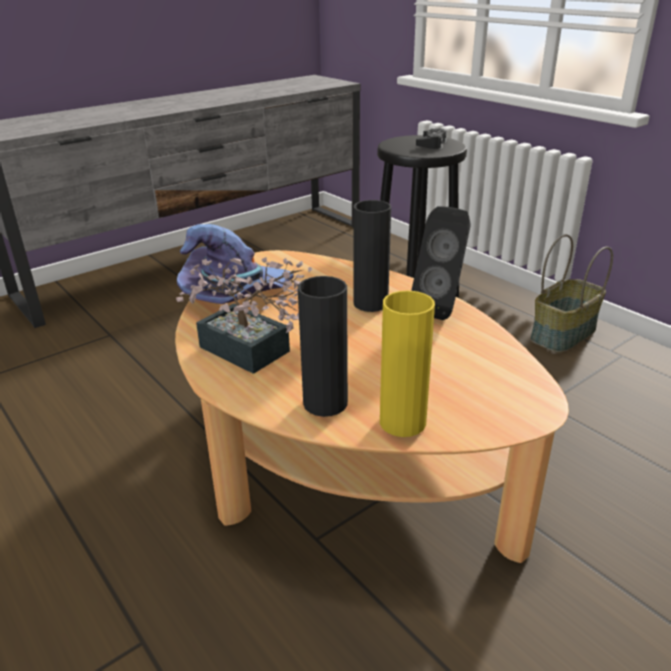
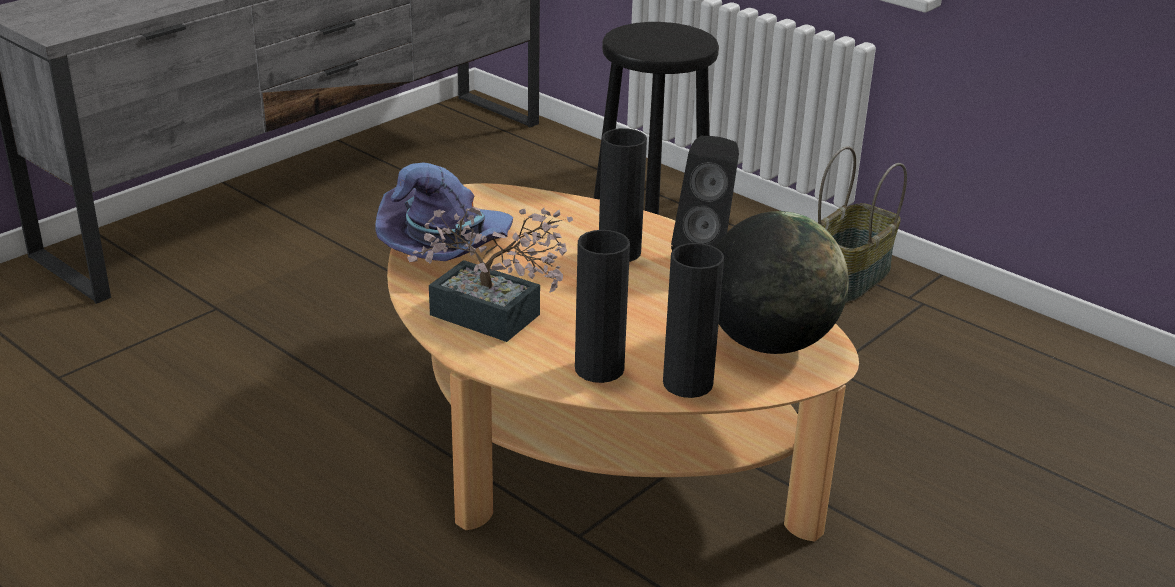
camera: 10 degrees left, 0 degrees up
(402, 422) = (687, 383): yellow vase -> black vase
(432, 144) = (673, 38): black game controller -> none
(485, 387) = (770, 343): none -> globe

